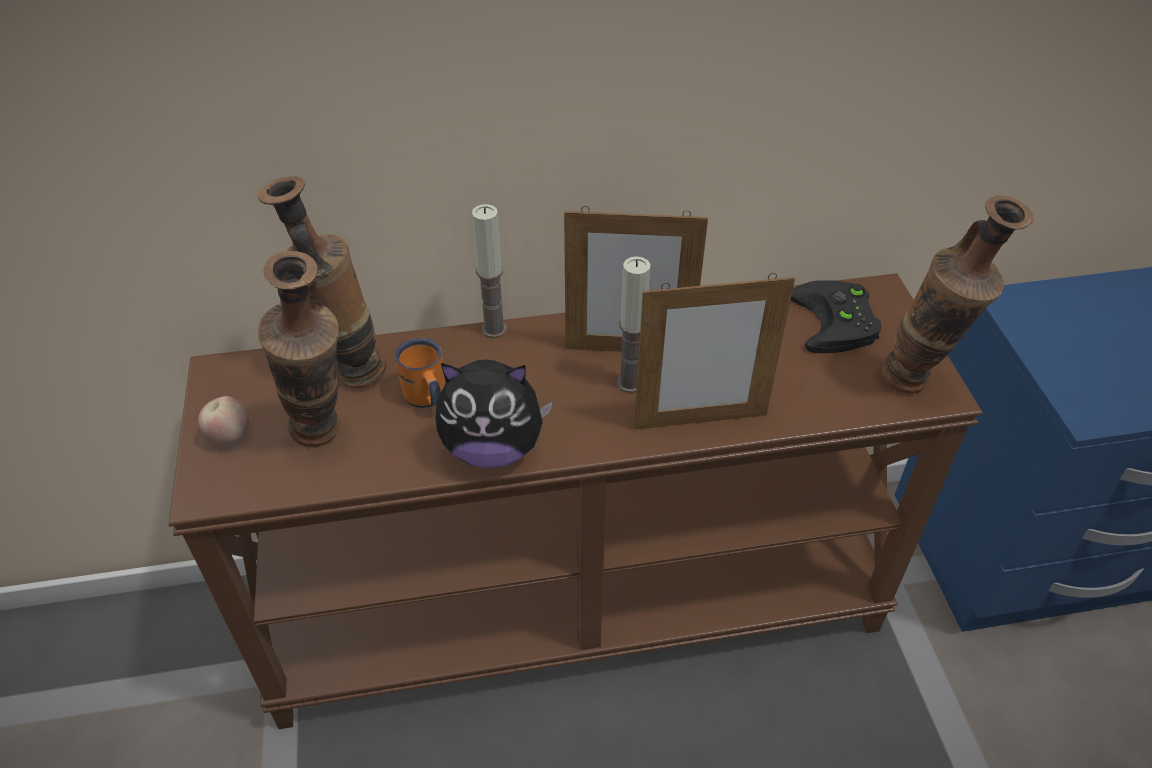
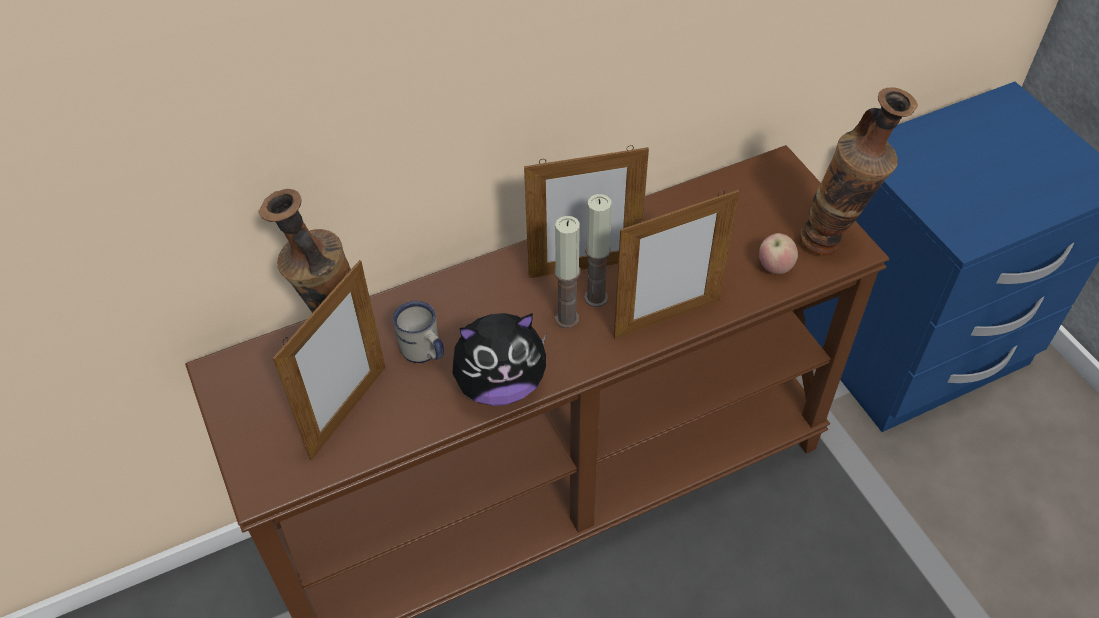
camera: 15 degrees left, 5 degrees up
(230, 437) = (259, 430): apple -> apple (775, 267)
(325, 439) = (348, 412): vase -> picture frame
(426, 399) = (424, 353): orange mug -> white mug
(494, 329) = (458, 273): candle -> candle (567, 319)
(838, 324) = (752, 203): black game controller -> none

